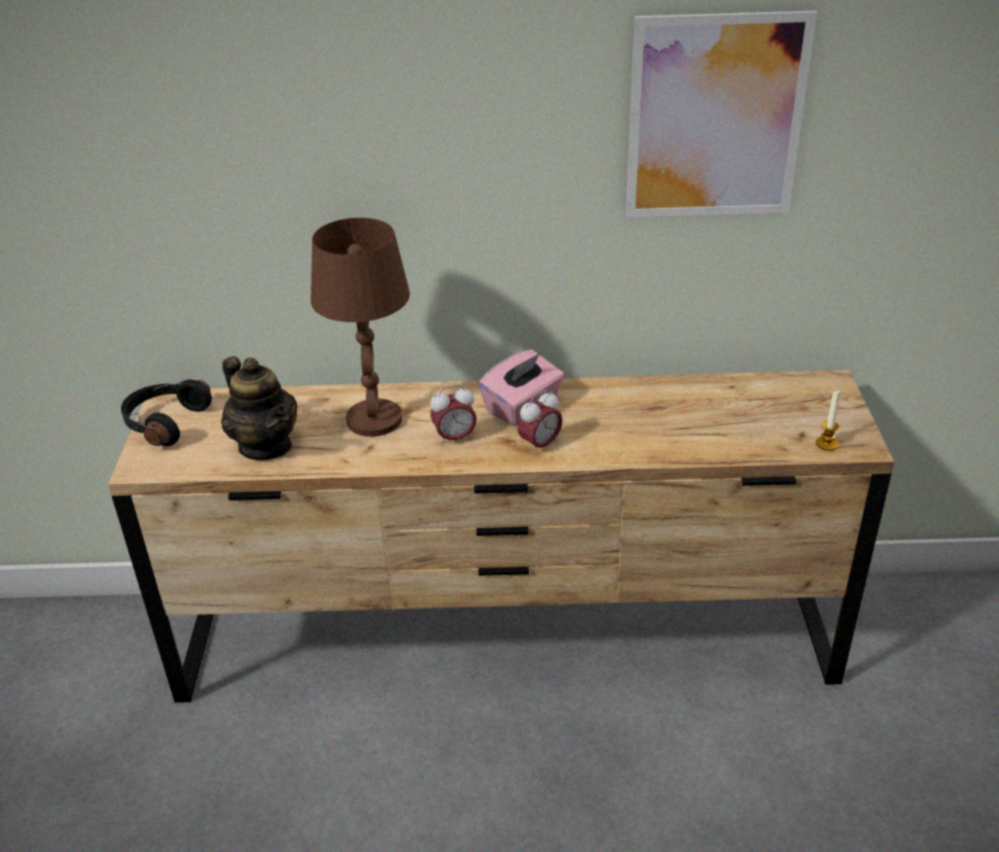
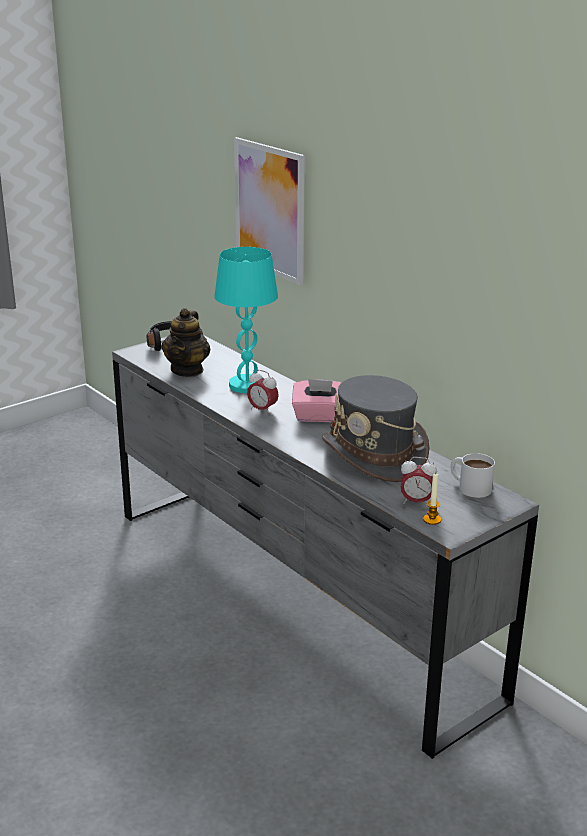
camera: 50 degrees right, 10 degrees down
(374, 419) = (247, 385): brown table lamp -> turquoise table lamp
(506, 641) = (292, 598): brown dresser -> grey dresser
(540, 445) = (291, 434): alarm clock -> alarm clock (416, 502)
(653, 413) = (375, 455): none -> grey hat
(715, 118) = (463, 252): picture -> picture (269, 210)
(780, 390) = (469, 486): none -> white mug

